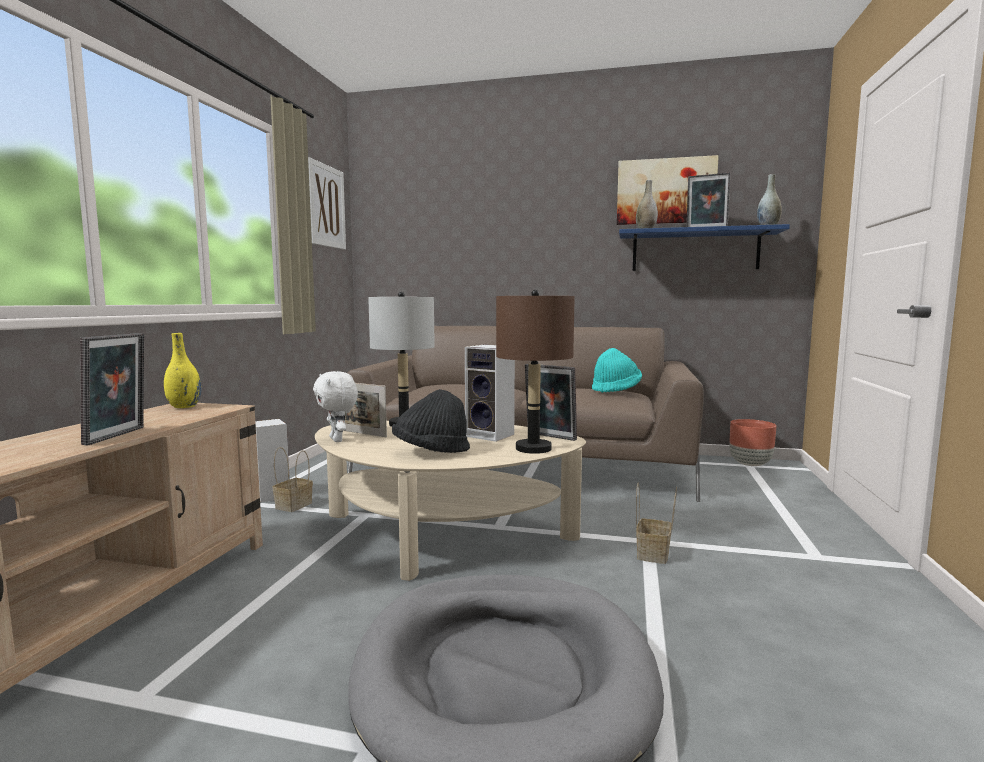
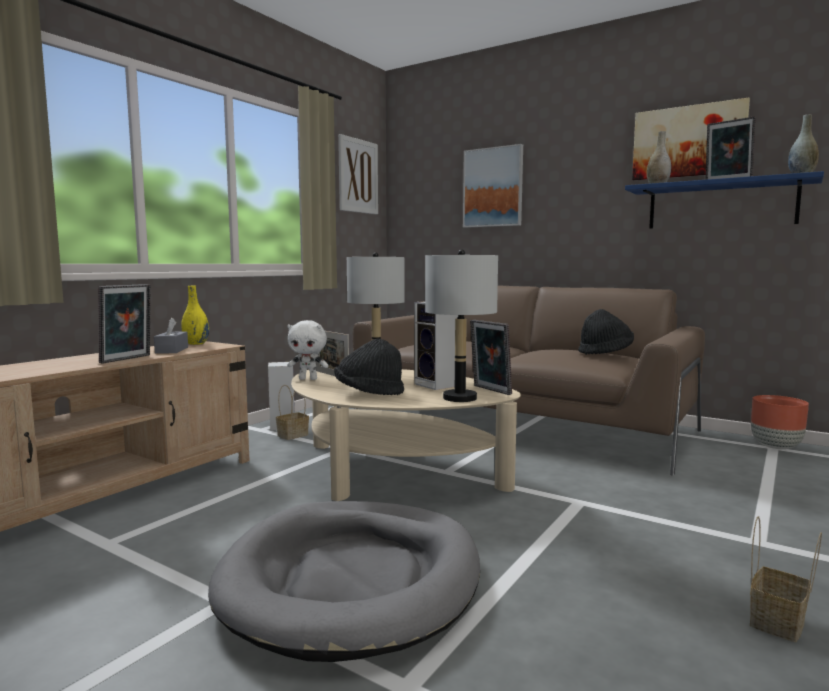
camera: 20 degrees right, 0 degrees up
(165, 418) = (172, 350): none -> grey tissue box
(337, 440) = (308, 379): white plush toy -> white plush toy turned 75 degrees counterclockwise
(475, 225) = (493, 187): none -> picture
(533, 449) = (459, 398): brown table lamp -> grey table lamp
(616, 389) = (605, 352): turquoise hat -> black hat
(653, 554) = (574, 514): basket -> basket (778, 623)

